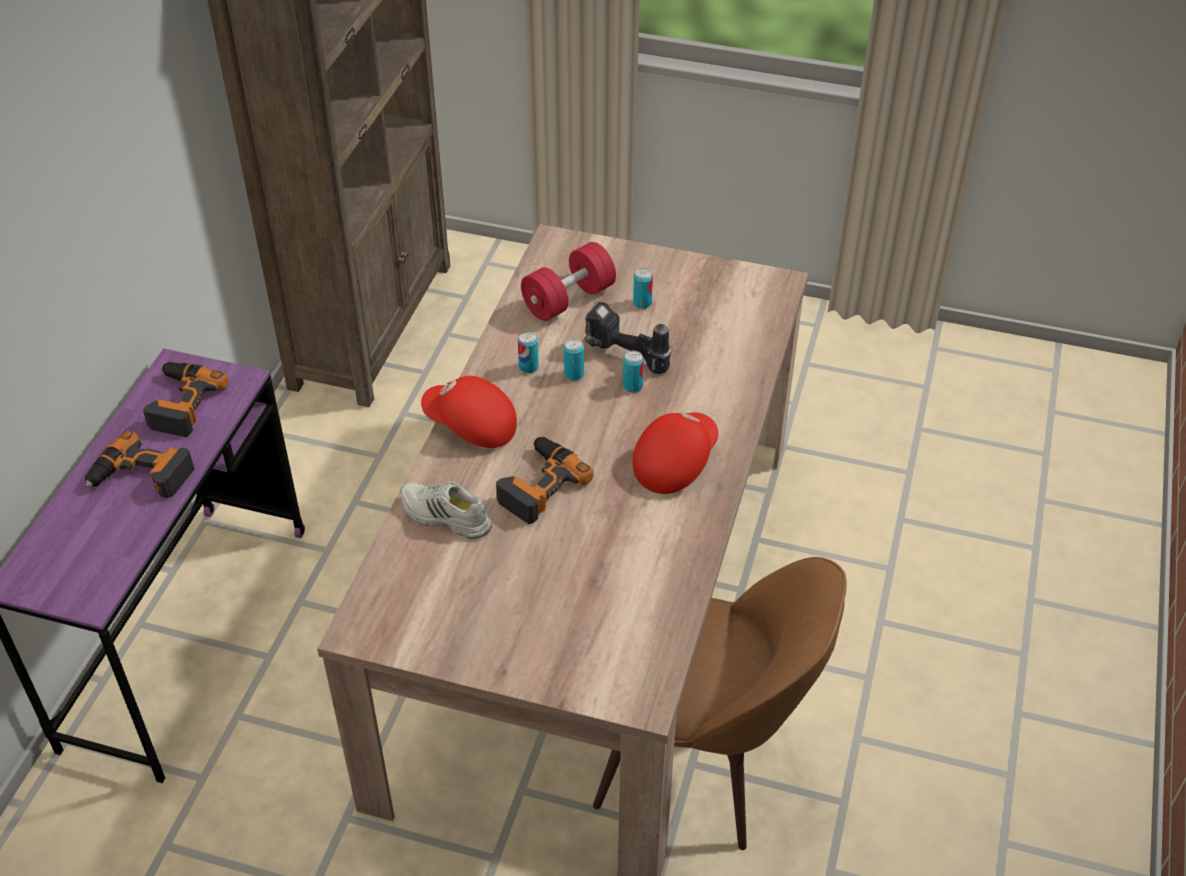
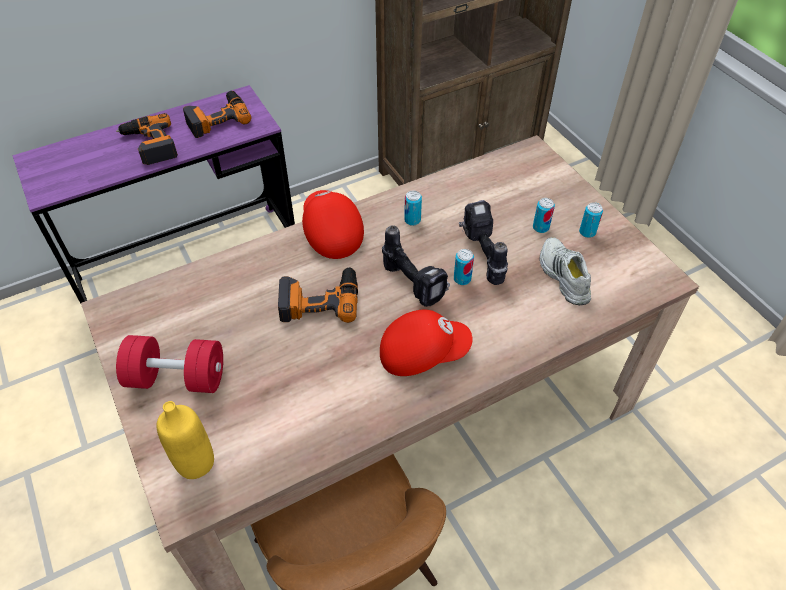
camera: 45 degrees right, 5 degrees up
(444, 517) = (242, 278): white shoe -> white shoe (562, 276)
(569, 299) = (494, 194): red dumbbell -> red dumbbell (177, 378)
(574, 374) = (434, 244): can -> can (587, 232)
(600, 416) = (415, 284): none -> power drill
(609, 669) = (195, 462): none -> yellow bottle

